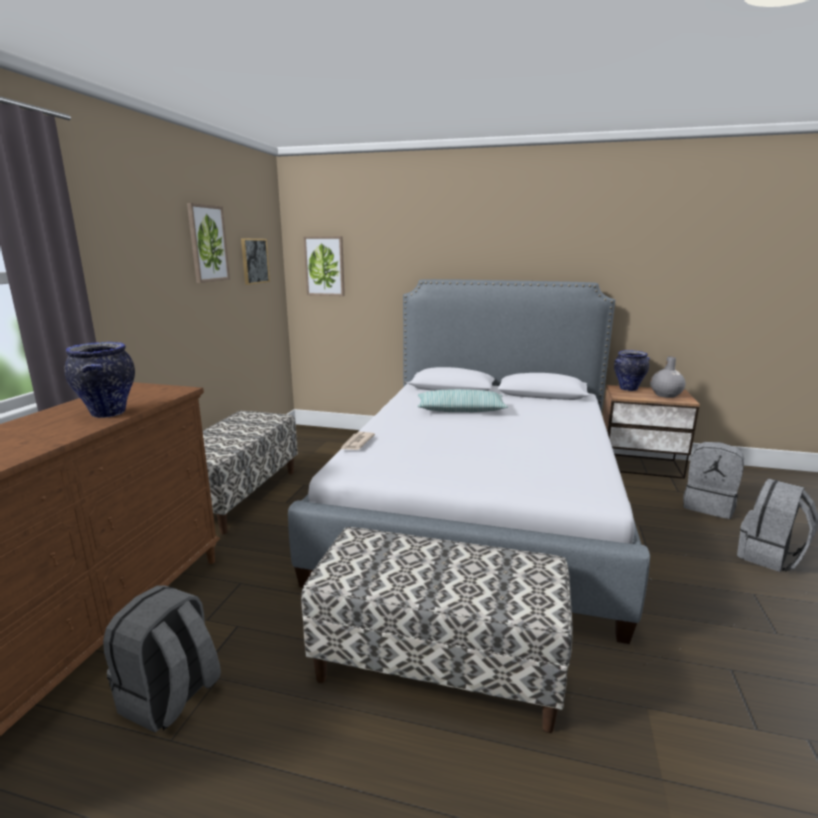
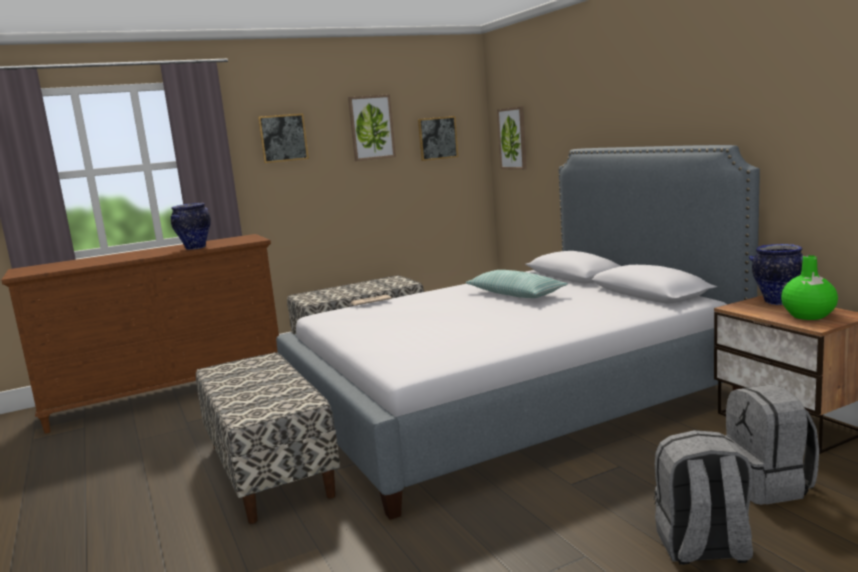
camera: 50 degrees right, 5 degrees down
(128, 247) = (283, 138): none -> picture
(171, 698) = (163, 426): grey backpack -> none
(665, 395) = (808, 316): grey vase -> green vase

